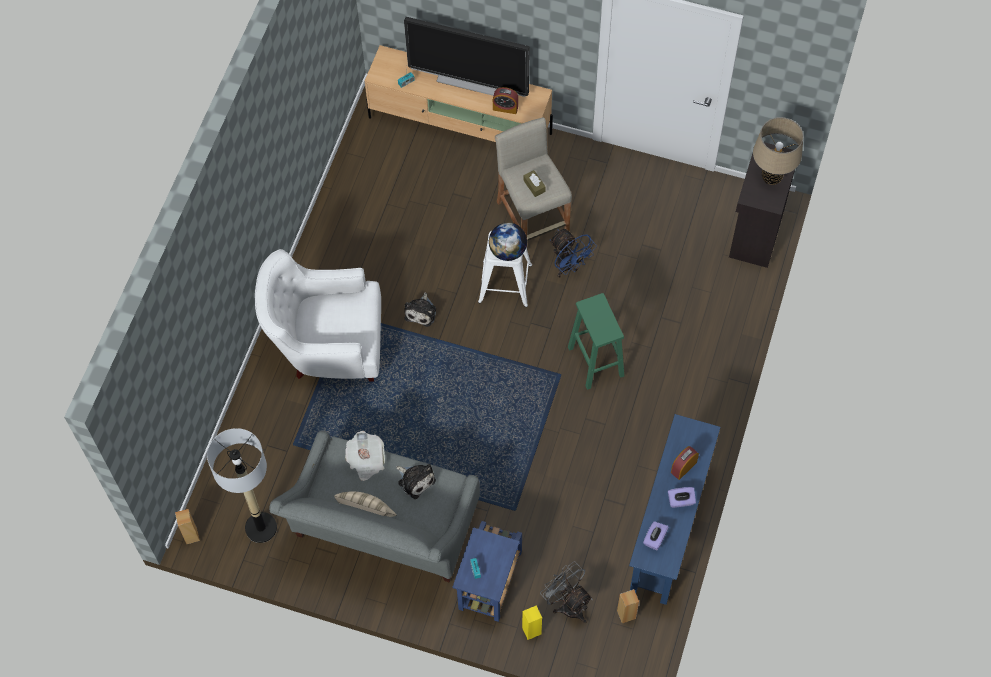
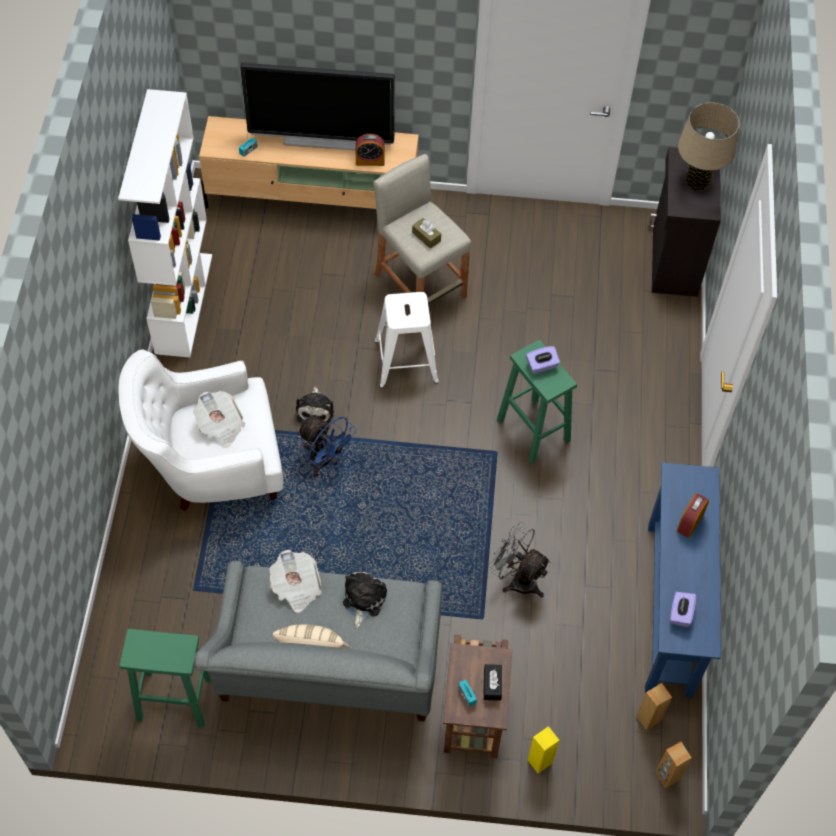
camera: 15 degrees left, 5 degrees down
(191, 536) = (86, 726): brown speaker -> brown speaker (667, 776)
(260, 528) = (173, 699): floor lamp -> green stool
(333, 201) = (183, 303): none -> white bookcase
(336, 317) = (220, 425): none -> newspaper
(415, 480) = (363, 600): plush toy -> plush toy turned 105 degrees counterclockwise
(489, 583) = (473, 712): blue side table -> brown side table
(497, 565) = (492, 685): none -> black tissue box
(507, 251) = (412, 314): globe -> none
(568, 267) = (475, 331): blue fan -> blue fan (325, 461)
(568, 603) = (575, 719): grey fan -> grey fan (517, 579)
(681, 501) = (698, 562): purple tissue box -> purple tissue box (542, 366)

